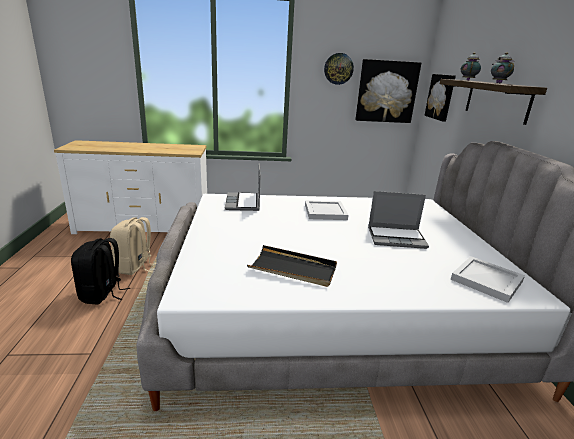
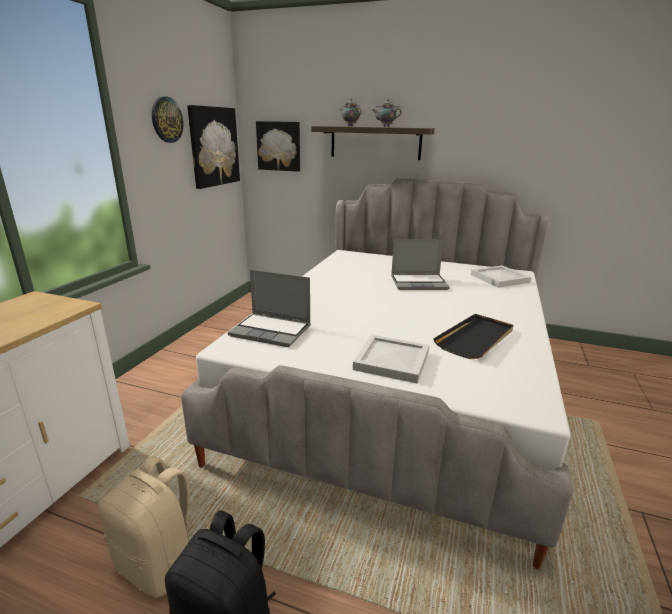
camera: 65 degrees left, 0 degrees up
(326, 212) = (339, 294): white tray -> white tray (391, 360)
(397, 238) = (419, 283): laptop -> laptop turned 60 degrees clockwise

